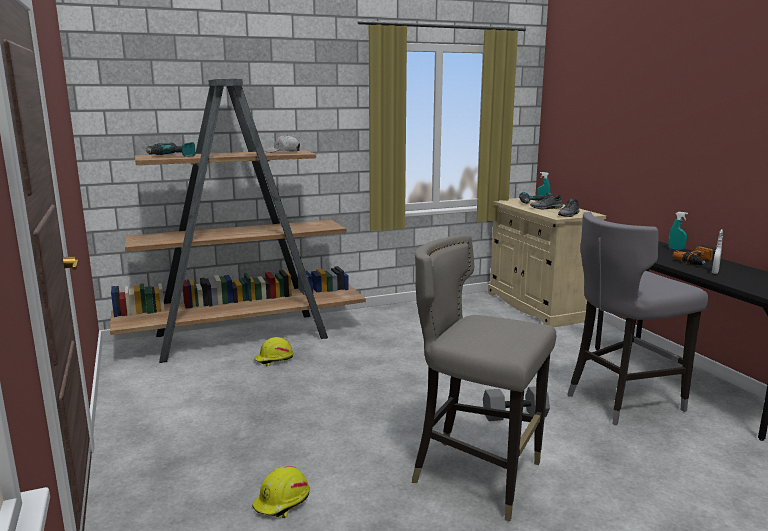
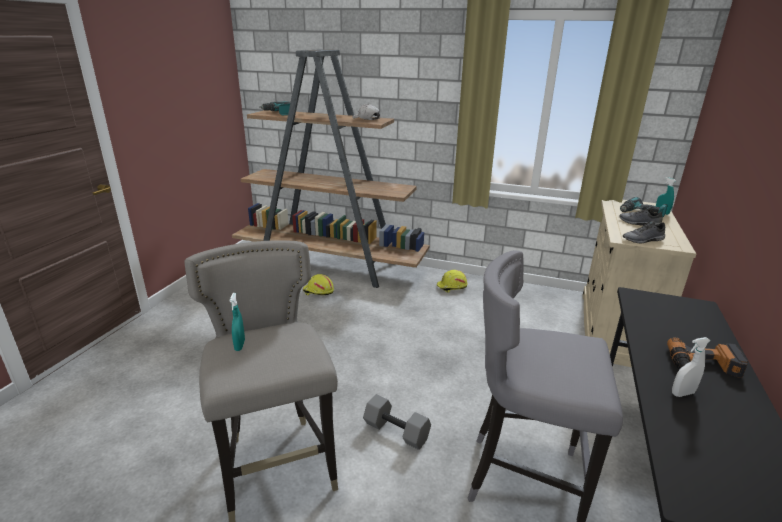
camera: 40 degrees right, 10 degrees up
(282, 502) = (154, 404): yellow hard hat -> yellow hard hat (452, 287)
(676, 249) = (715, 334): turquoise spray bottle -> turquoise spray bottle (240, 345)

